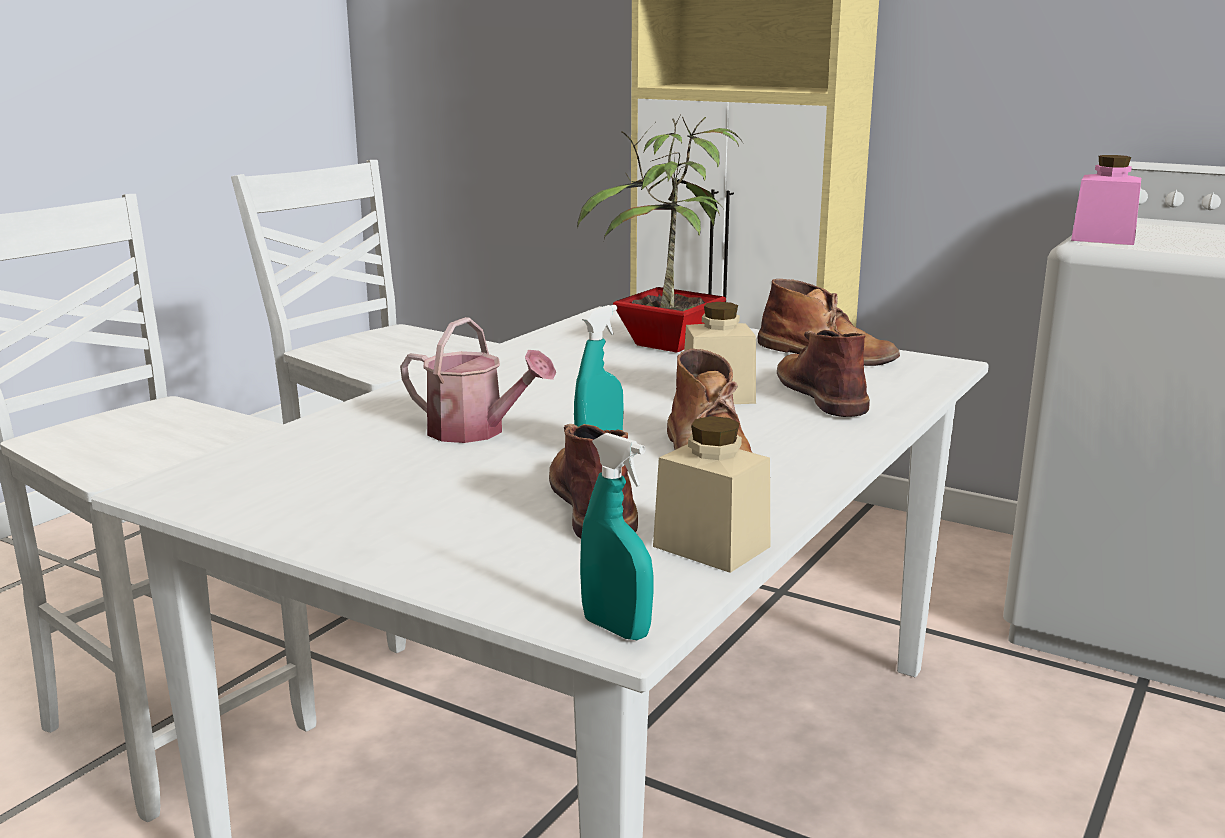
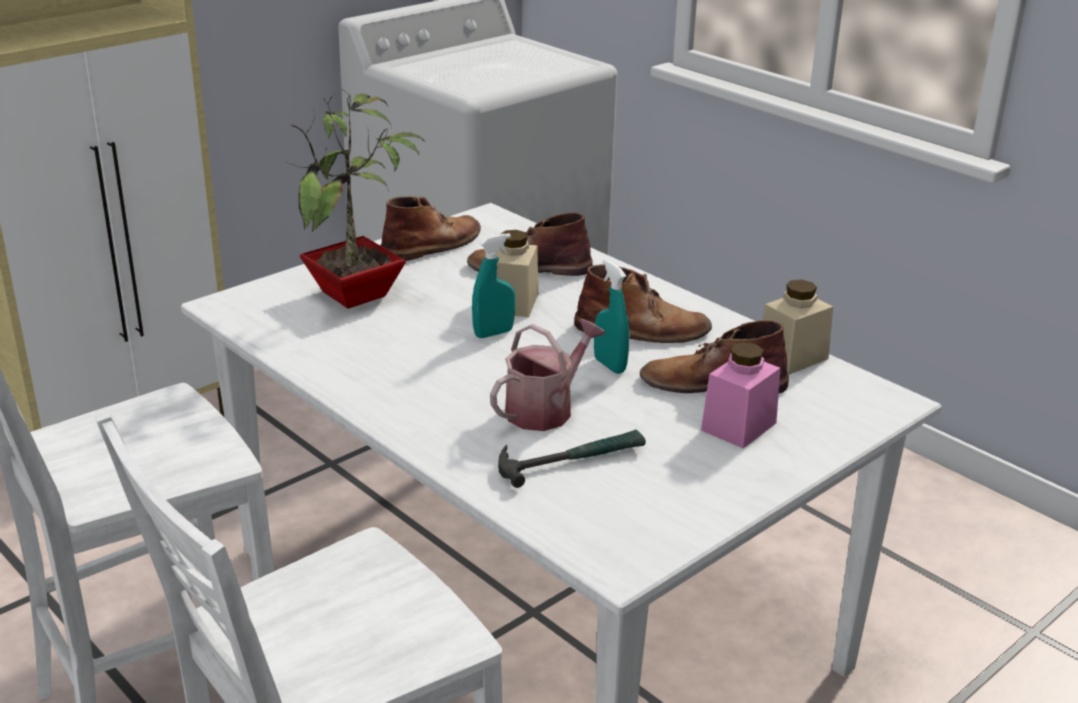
camera: 75 degrees left, 10 degrees up
(368, 451) = (570, 460): none -> hammer
(616, 628) = (893, 402): turquoise spray bottle -> turquoise spray bottle (493, 333)
(1103, 239) = (462, 87): pink jar -> pink jar (738, 426)

